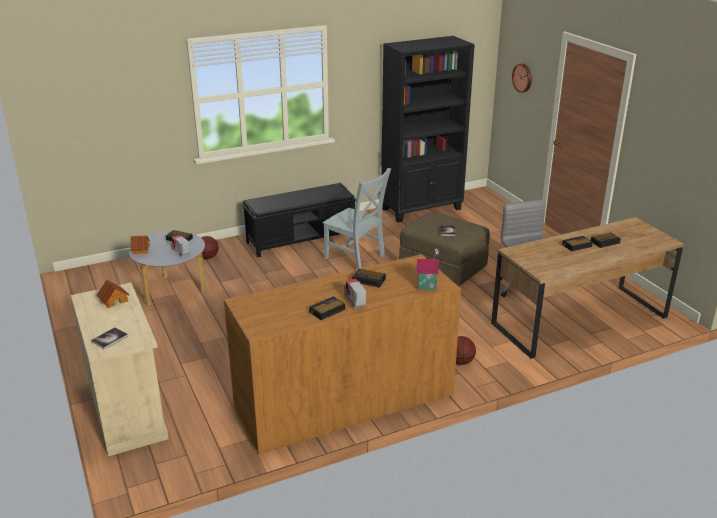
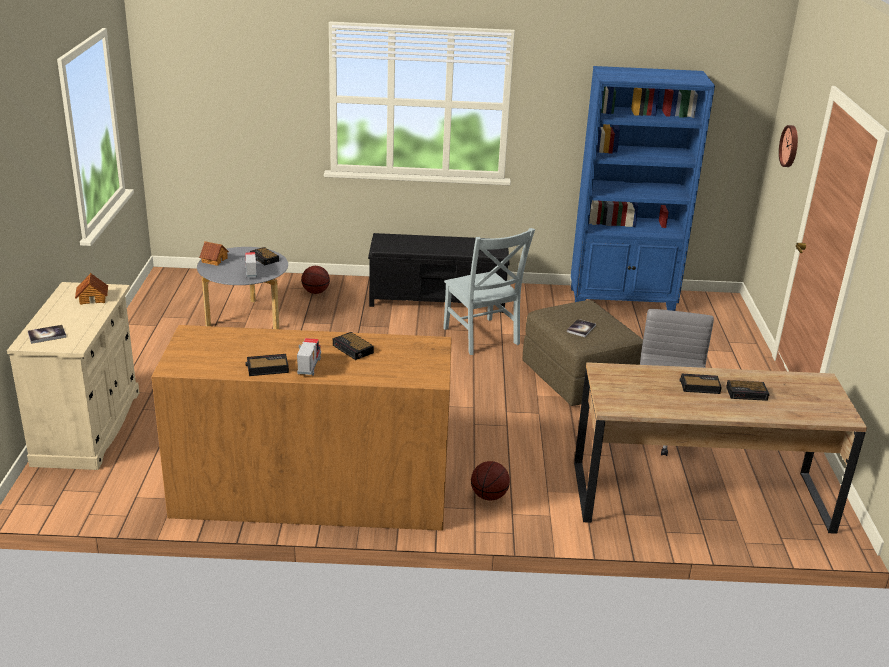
camera: 25 degrees right, 0 degrees up
(422, 209) = (622, 301): black bookcase -> blue bookcase
(426, 287) = (410, 375): toy house -> none

